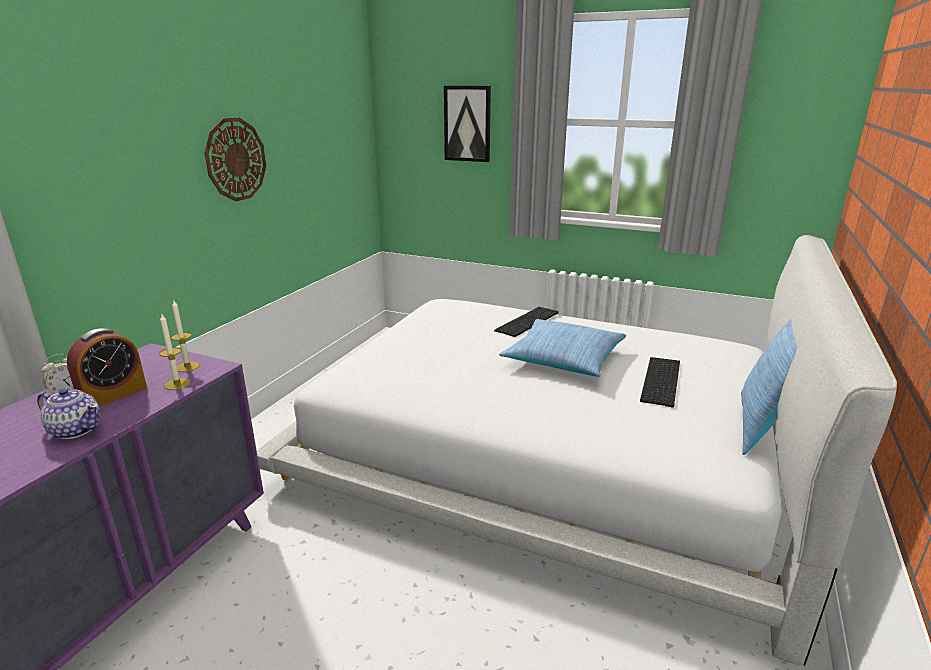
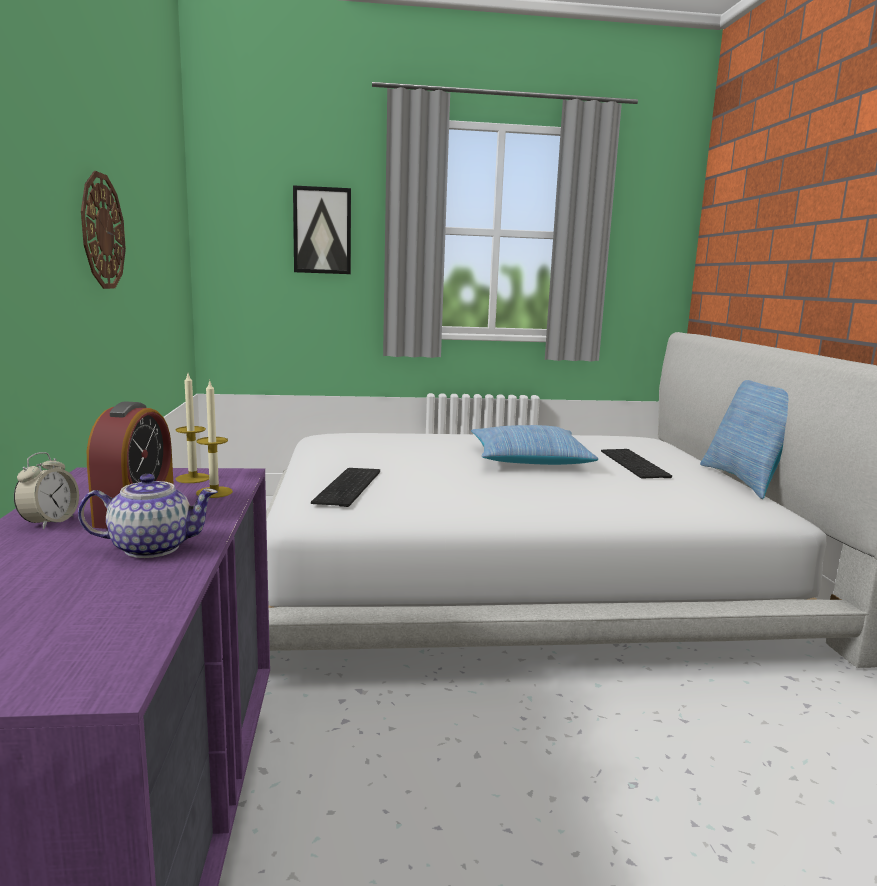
camera: 30 degrees left, 10 degrees down
(528, 322) = (451, 439): keyboard -> keyboard (350, 487)

